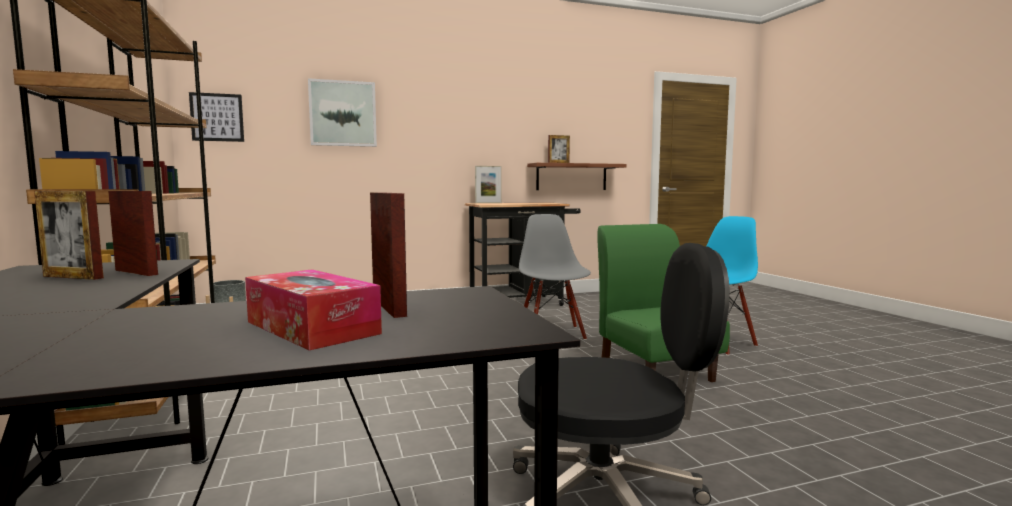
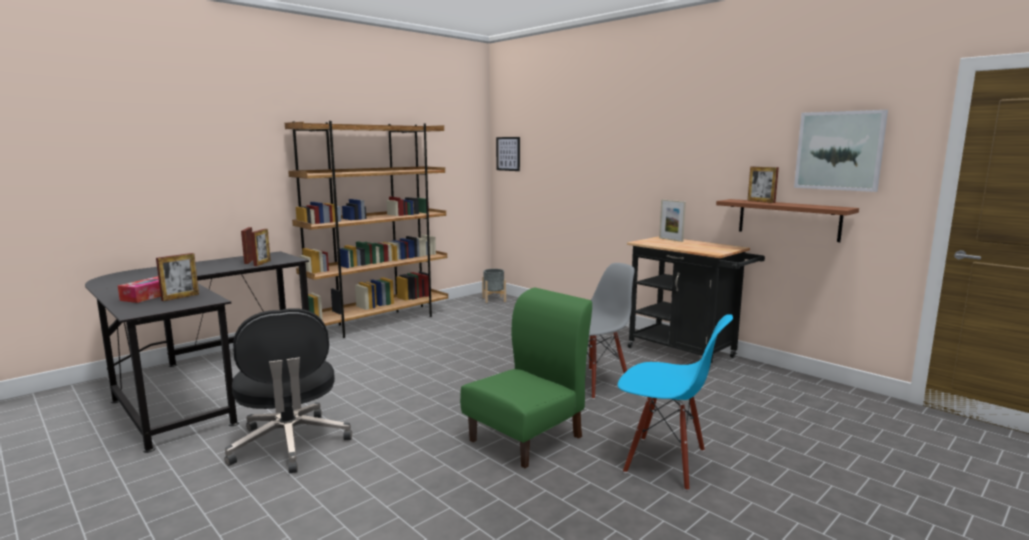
camera: 65 degrees right, 5 degrees up
(343, 113) = (574, 148): picture -> picture (839, 150)

